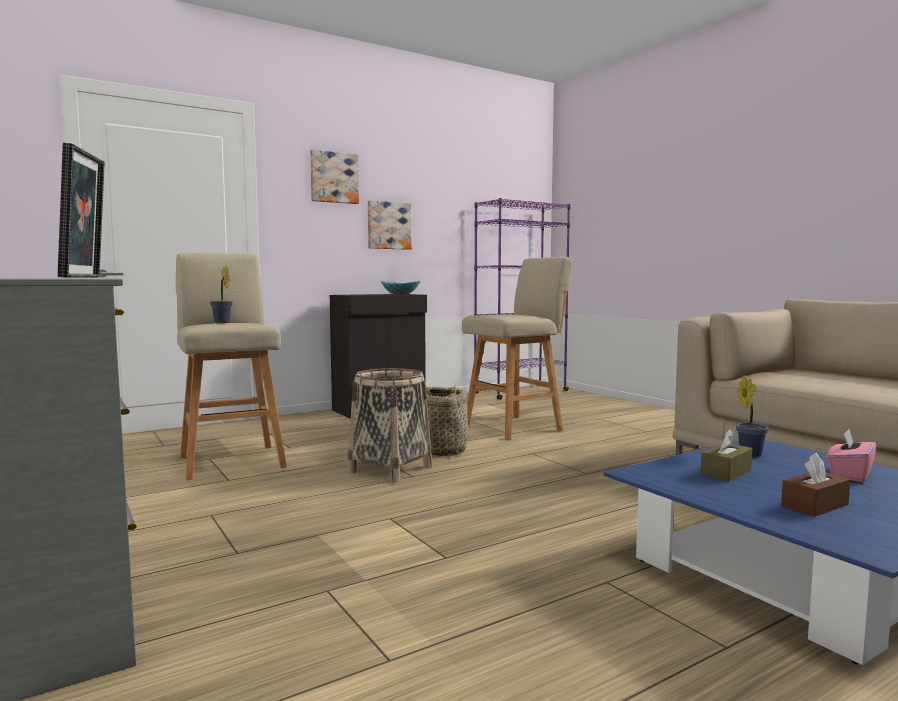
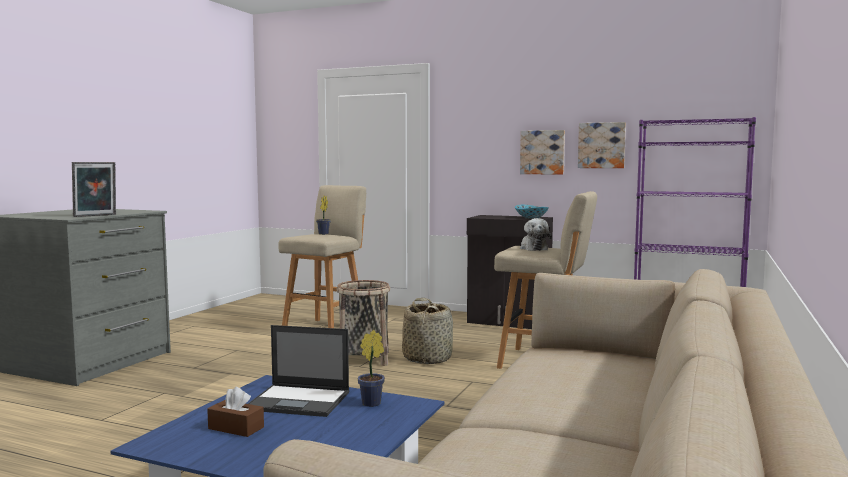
camera: 55 degrees right, 0 degrees up
(333, 177) = (491, 113): picture -> picture (601, 145)
(506, 314) = (533, 248): none -> plush toy
(726, 472) = (300, 401): brown tissue box -> laptop
(849, 474) = (343, 435): pink tissue box -> none

